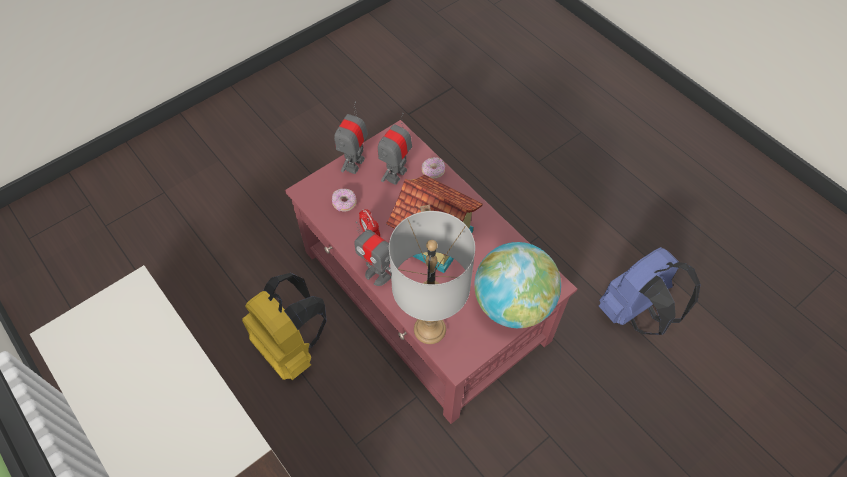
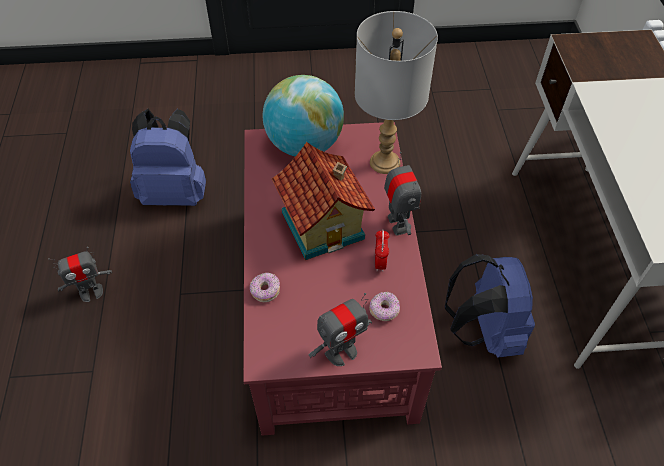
camera: 145 degrees left, 5 degrees down
(291, 347) = (483, 330): yellow backpack -> blue backpack
(396, 174) = (305, 311): toy robot -> toy robot (91, 292)

